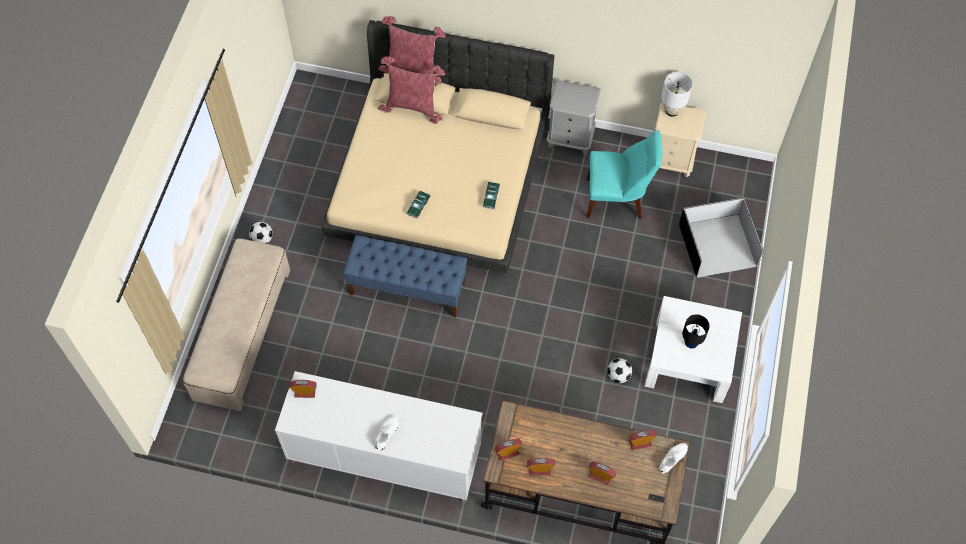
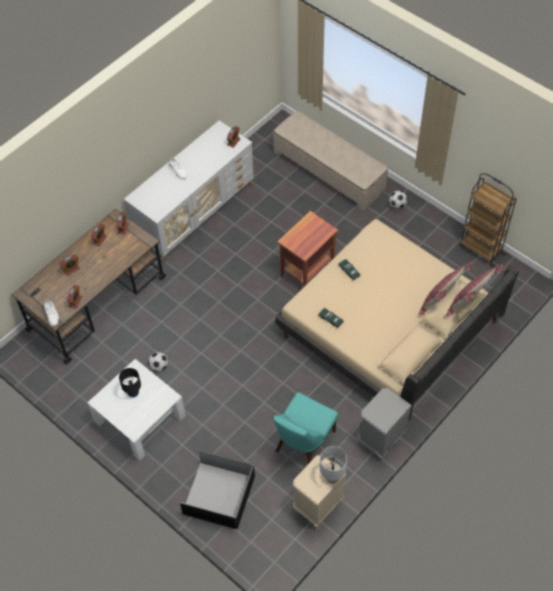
camera: 120 degrees right, 5 degrees down
(288, 137) = (481, 250): none -> brown cart
(408, 288) = (307, 271): blue bench -> nightstand

